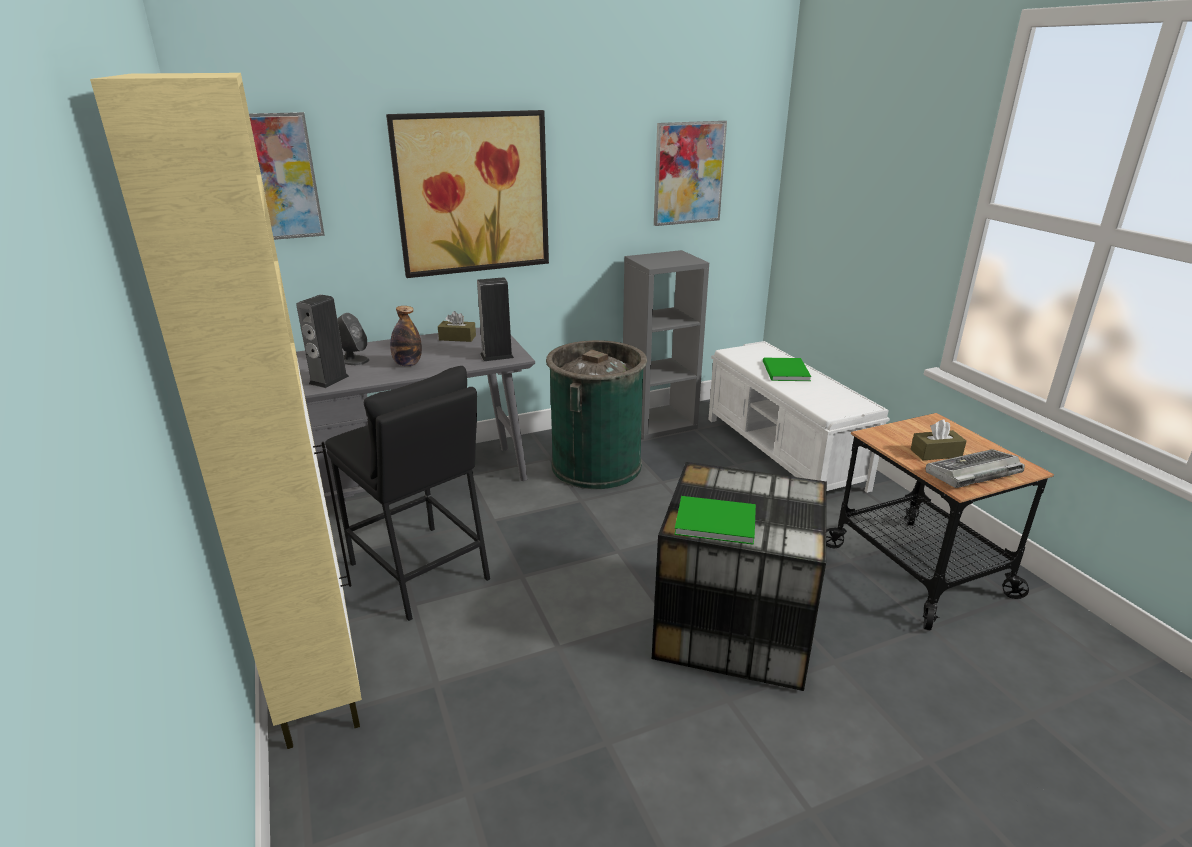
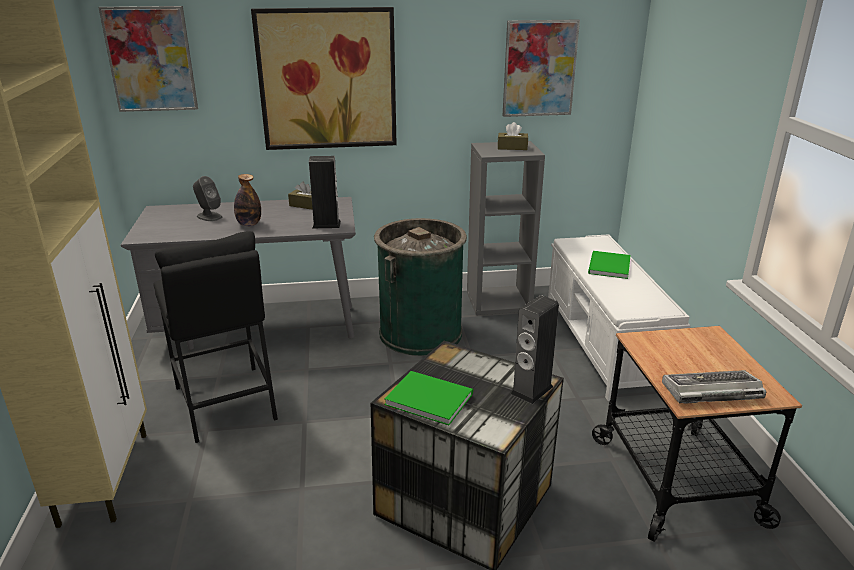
camera: 15 degrees right, 0 degrees up
(329, 380) = (179, 231): speaker -> speaker (532, 390)
(936, 453) = (687, 366): brown tissue box -> brown tissue box (512, 147)

